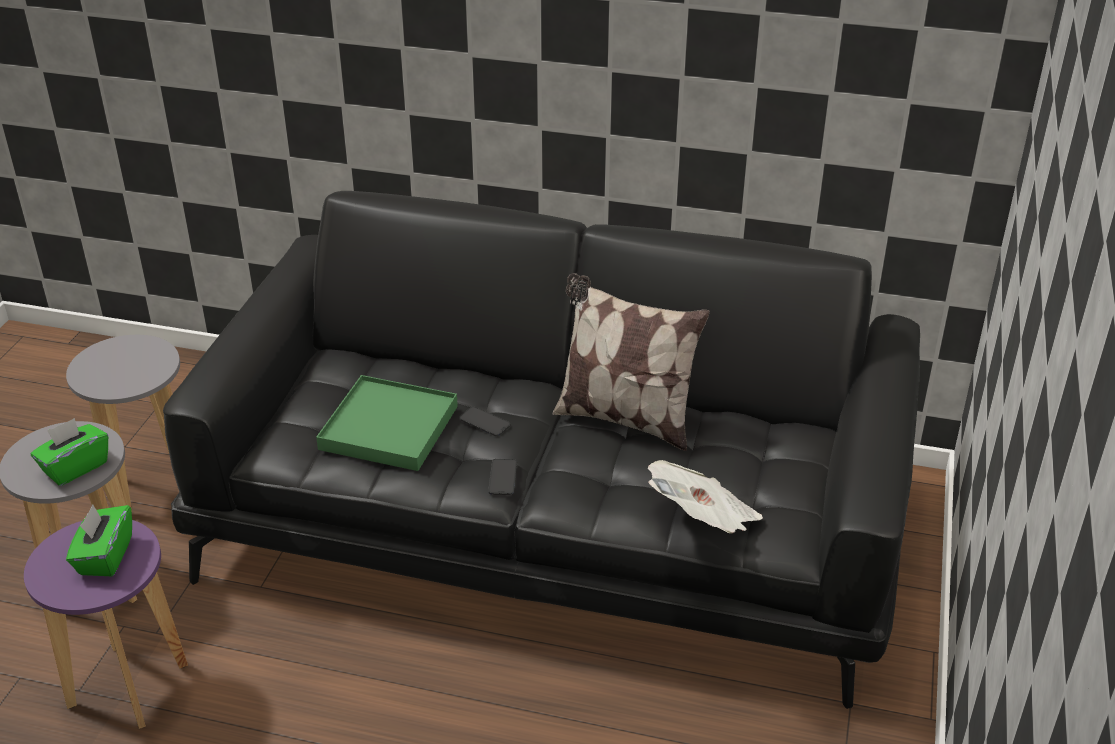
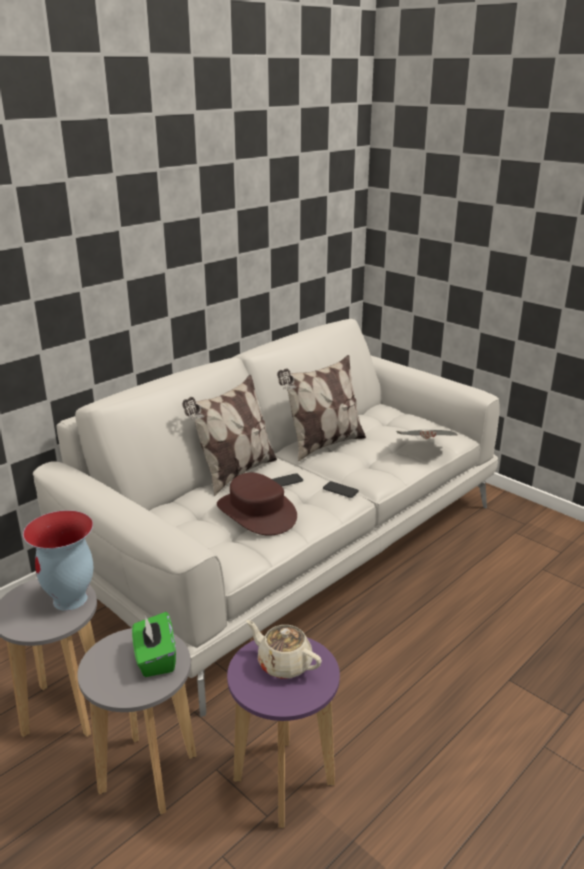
camera: 60 degrees left, 10 degrees down
(105, 556) = (283, 663): green tissue box -> beige teapot
(140, 375) = (70, 600): none -> vase
(389, 428) = (257, 512): green tray -> brown hat
(473, 374) = (234, 473): none -> pillow
(557, 523) = (292, 542): black sofa -> white sofa

